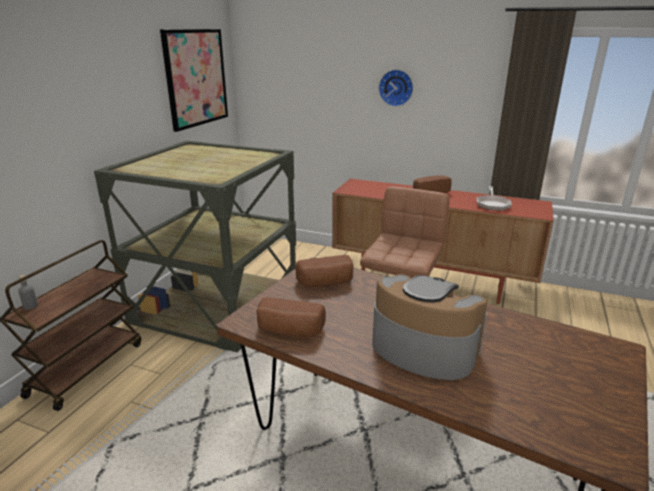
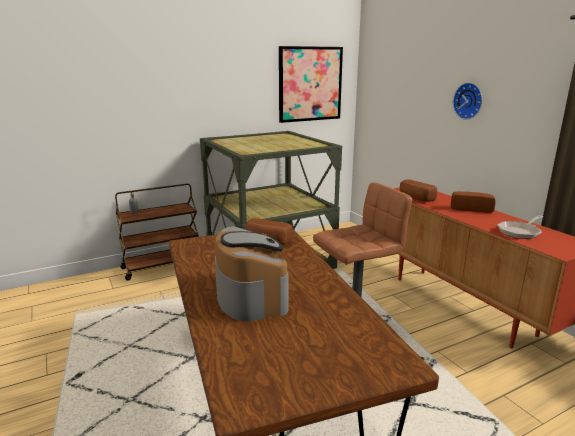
camera: 40 degrees right, 5 degrees down
(289, 331) = (196, 257): bread -> bread (415, 198)

